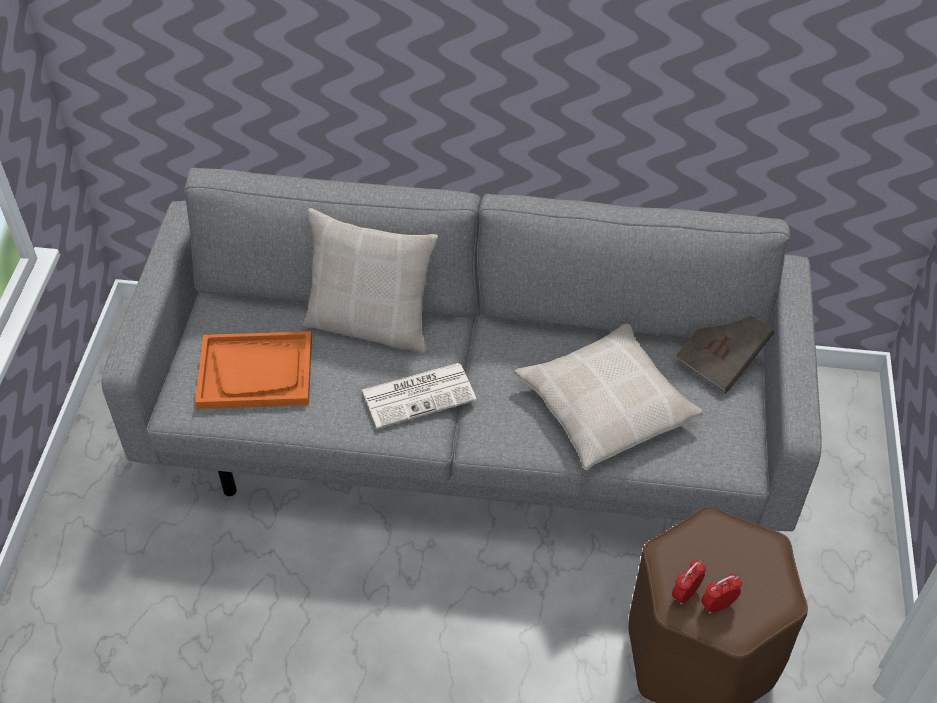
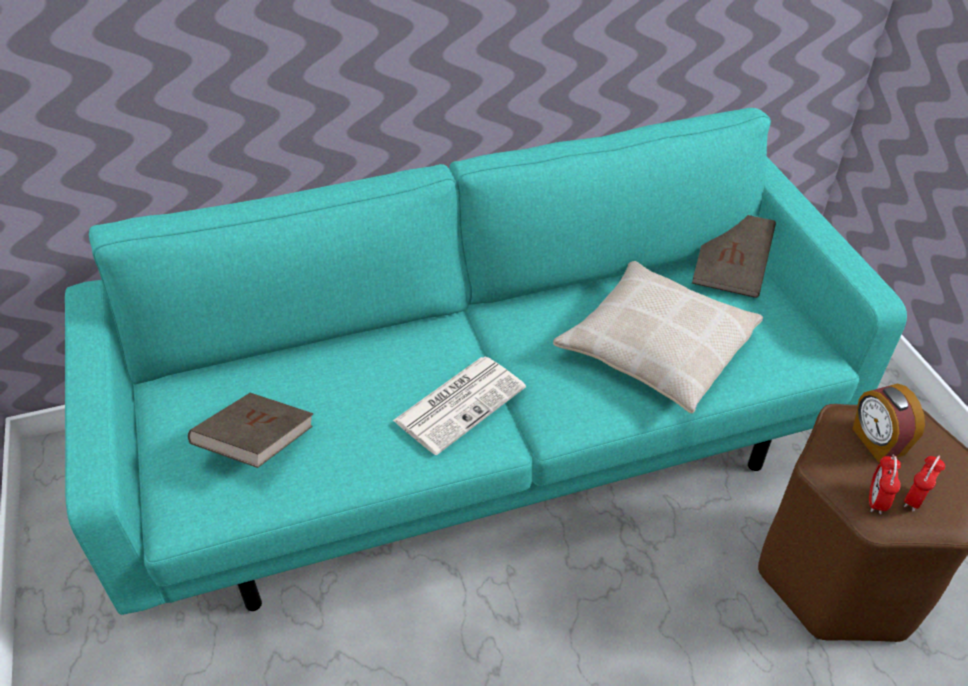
camera: 25 degrees left, 5 degrees down
(256, 372) = (257, 445): orange tray -> brown book
(371, 324) = (362, 351): beige pillow -> none
(468, 433) = (483, 443): grey sofa -> turquoise sofa
(724, 551) = (876, 442): none -> alarm clock

